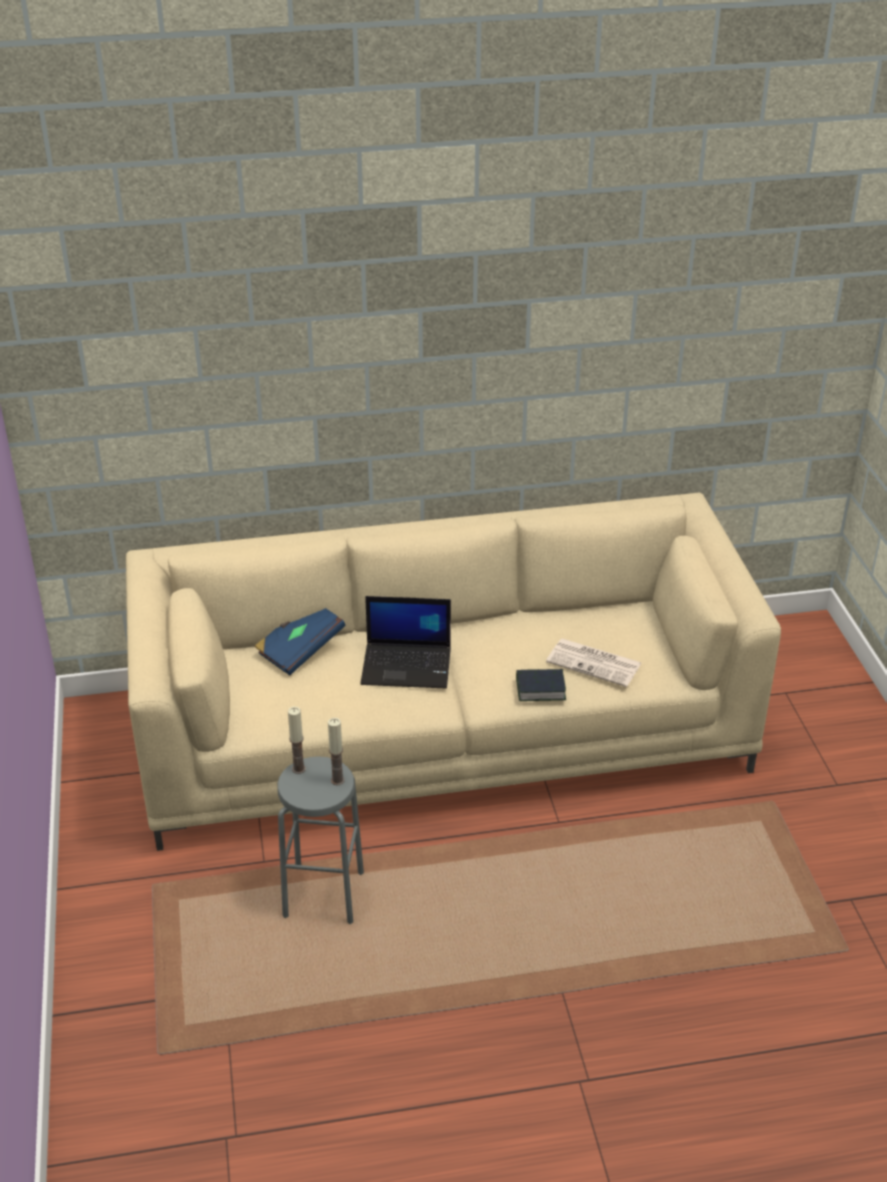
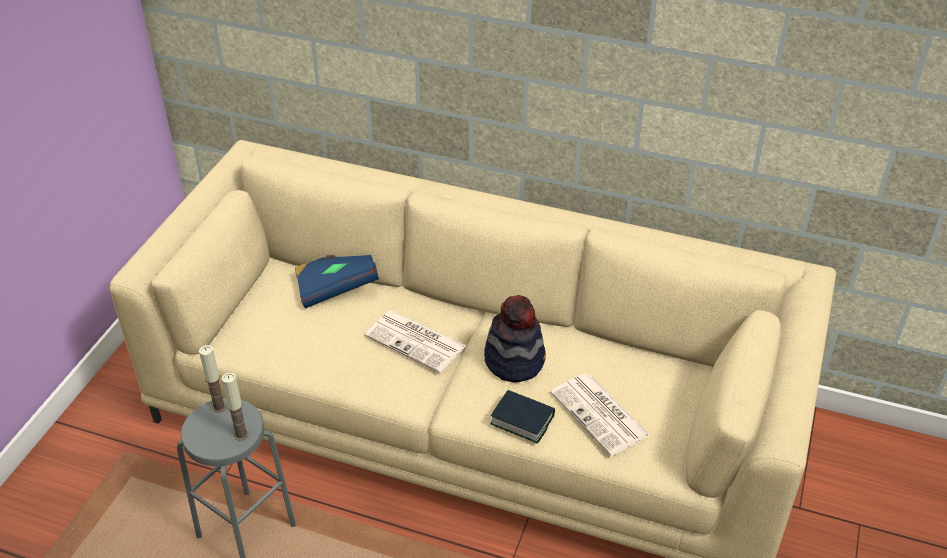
camera: 30 degrees right, 5 degrees up
(407, 666) = (417, 341): laptop -> newspaper
(498, 650) = (514, 360): none -> hat

